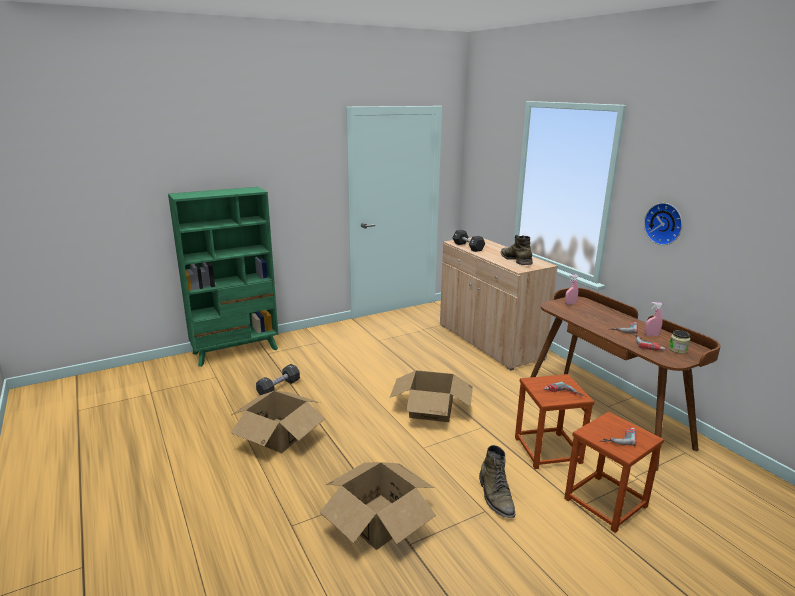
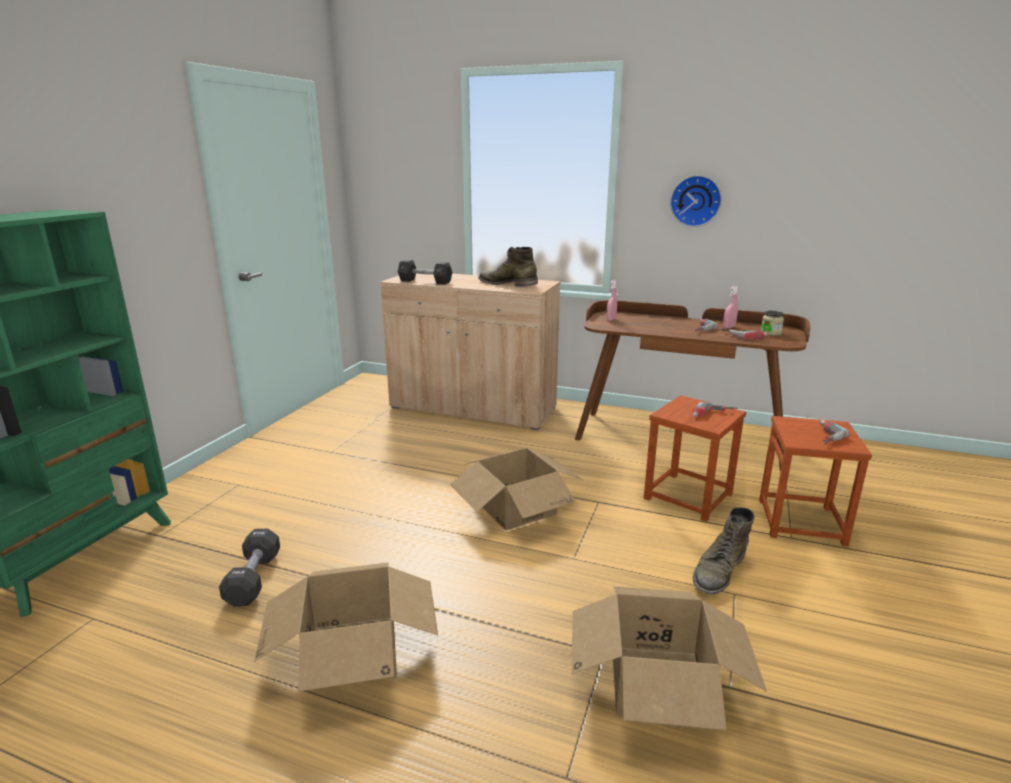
camera: 40 degrees left, 0 degrees up
(496, 496) = (719, 571): green boot -> green boot turned 90 degrees clockwise

